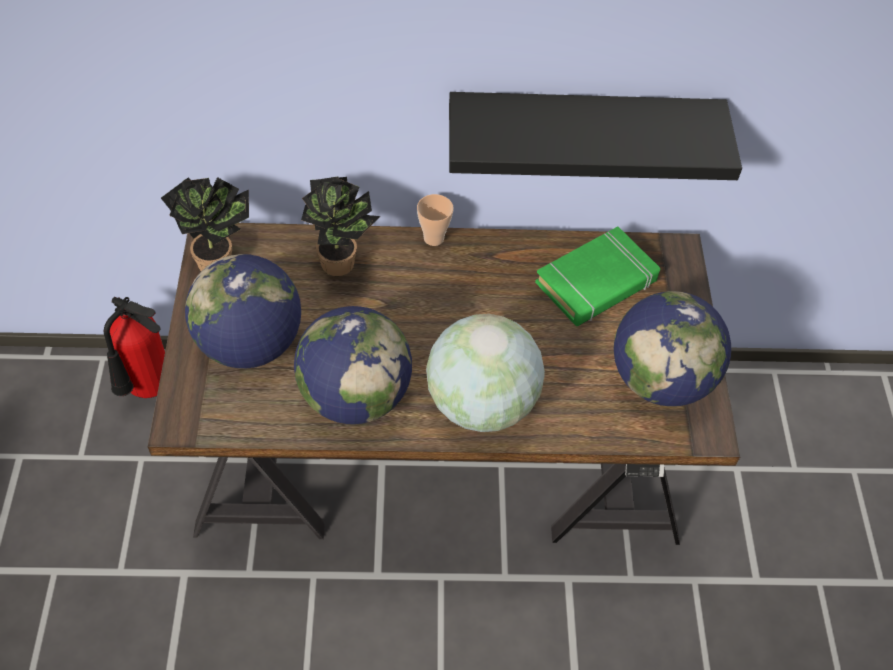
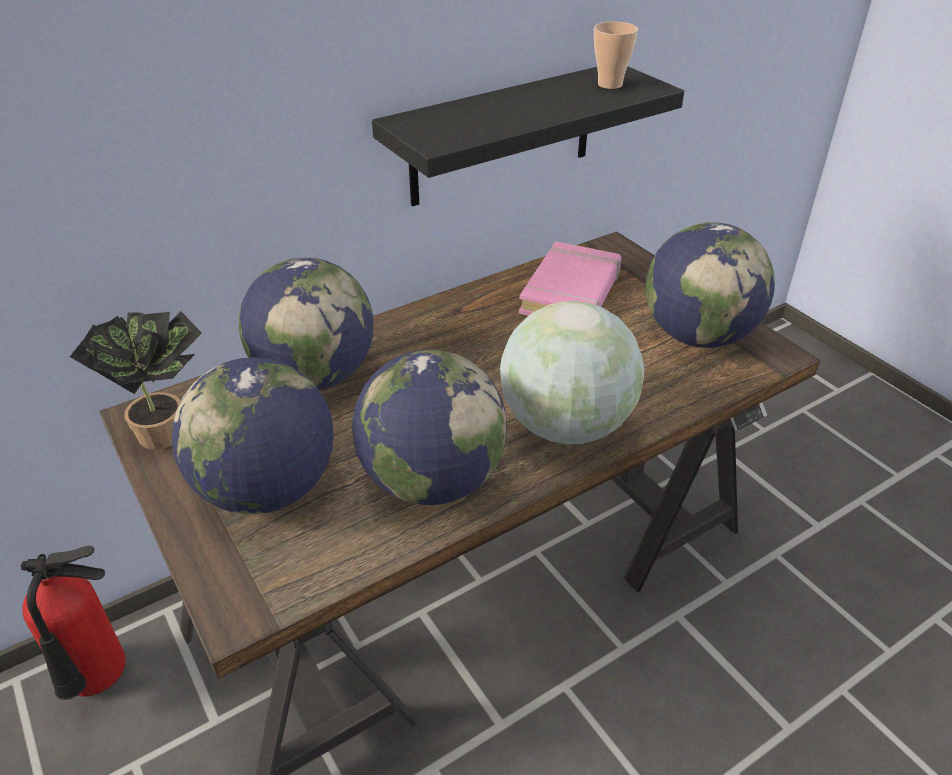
camera: 30 degrees left, 15 degrees down
(342, 264) = (315, 376): potted plant -> globe
(433, 238) = (391, 319): cup -> cup (610, 84)
(596, 282) = (571, 292): green book -> pink book

